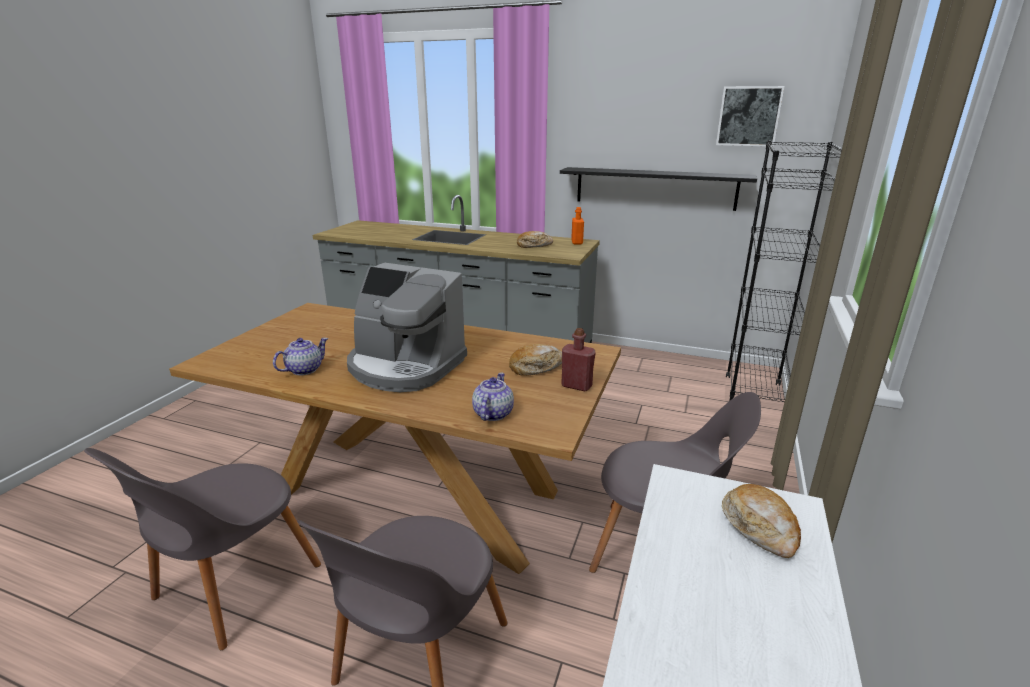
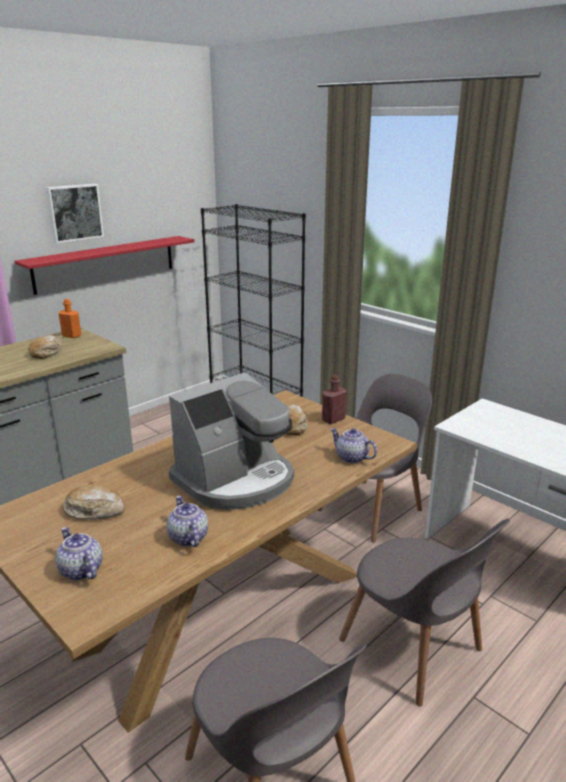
camera: 65 degrees left, 0 degrees up
(255, 347) = (80, 570): none -> teapot
(655, 188) = (106, 263): black shelf -> red shelf
(748, 116) = (164, 188): picture -> picture (74, 212)
(759, 528) = (500, 419): bread -> bread (95, 510)

